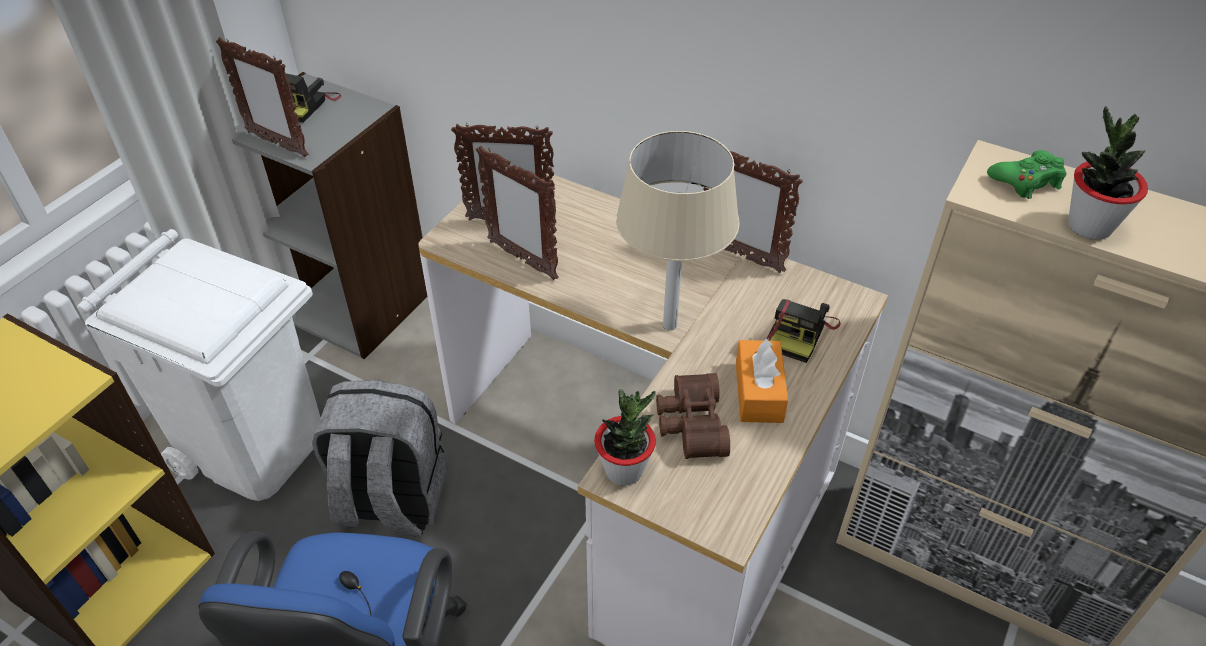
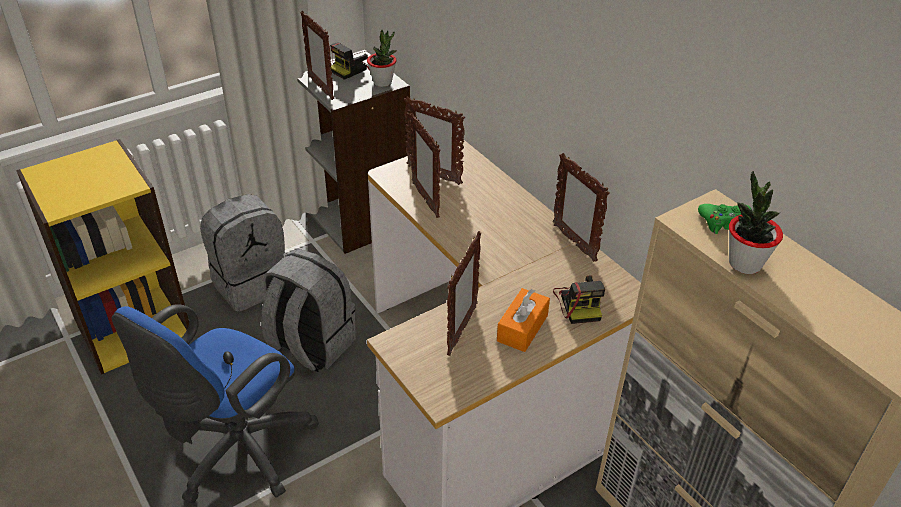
camera: 25 degrees right, 5 degrees down
(256, 446) = (251, 283): white trash can -> grey backpack
(624, 470) = (401, 341): potted plant -> potted plant (382, 82)
(669, 325) = (492, 268): beige table lamp -> none
(689, 424) = (461, 331): brown binoculars -> picture frame
(800, 333) = (579, 303): camera -> camera turned 60 degrees counterclockwise

